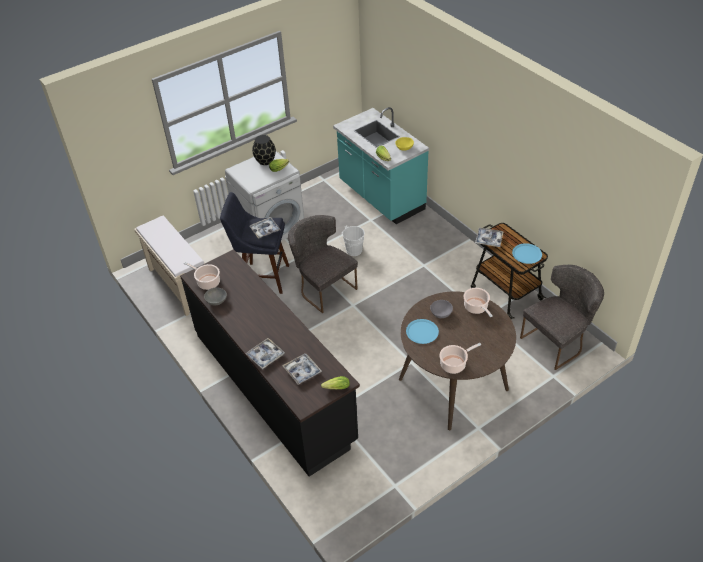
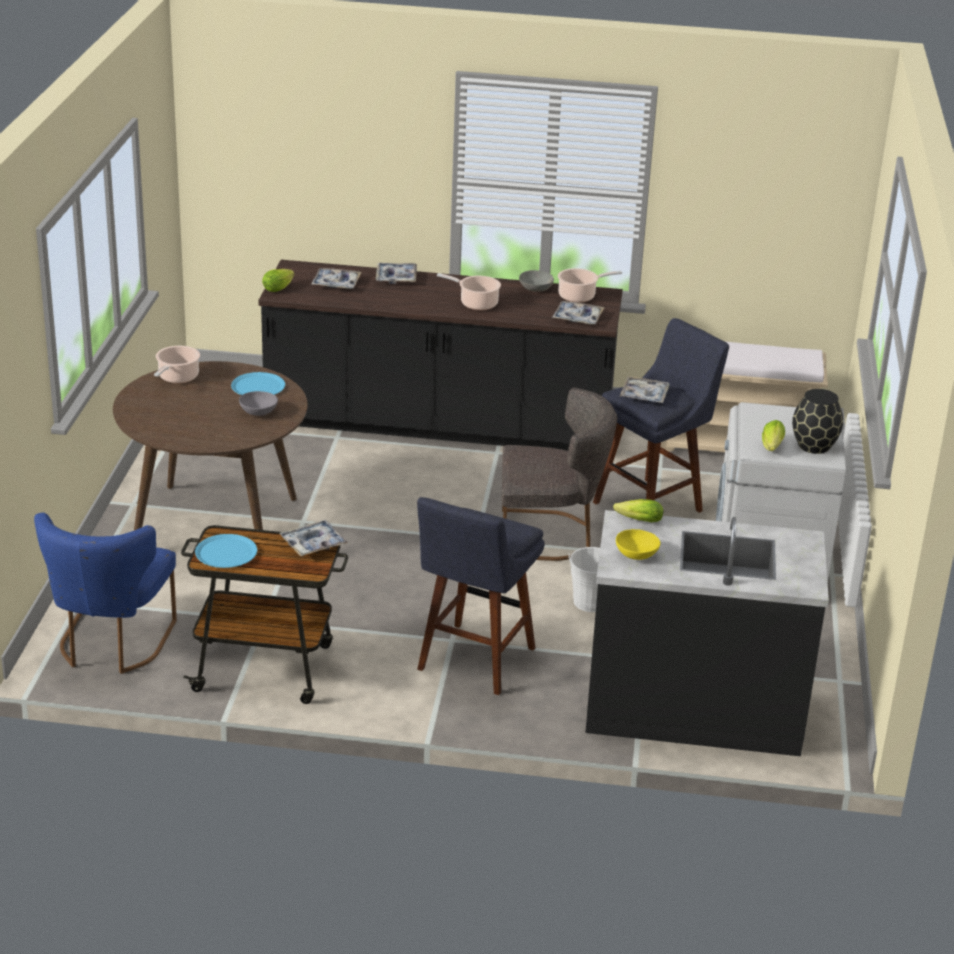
camera: 130 degrees right, 15 degrees down
(234, 267) = (577, 318): none -> tray
(380, 197) = (694, 708): turquoise counter -> black counter
(428, 252) = (473, 663): none -> blue stool
(476, 308) = (217, 436): cooking pot -> cooking pot (476, 303)
(557, 341) = (111, 645): grey chair -> blue chair

